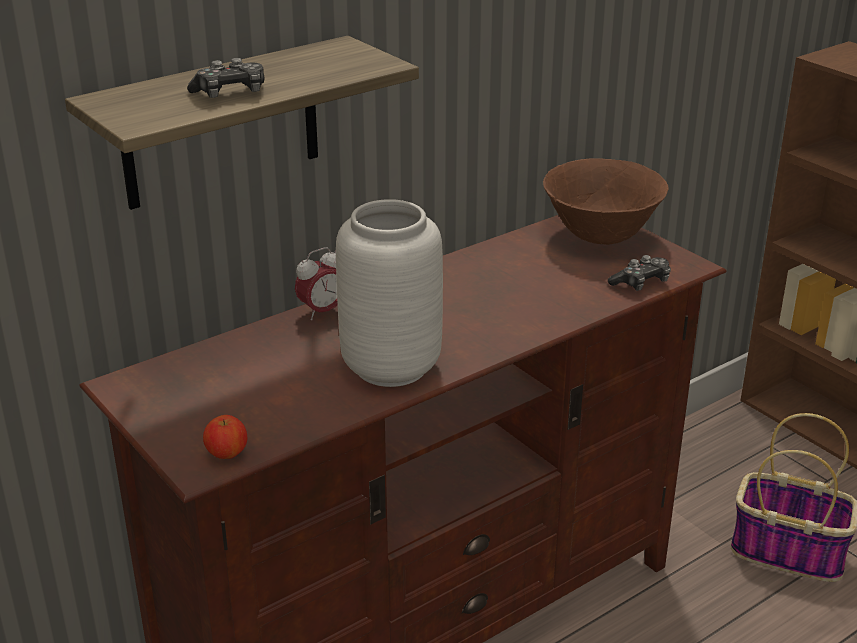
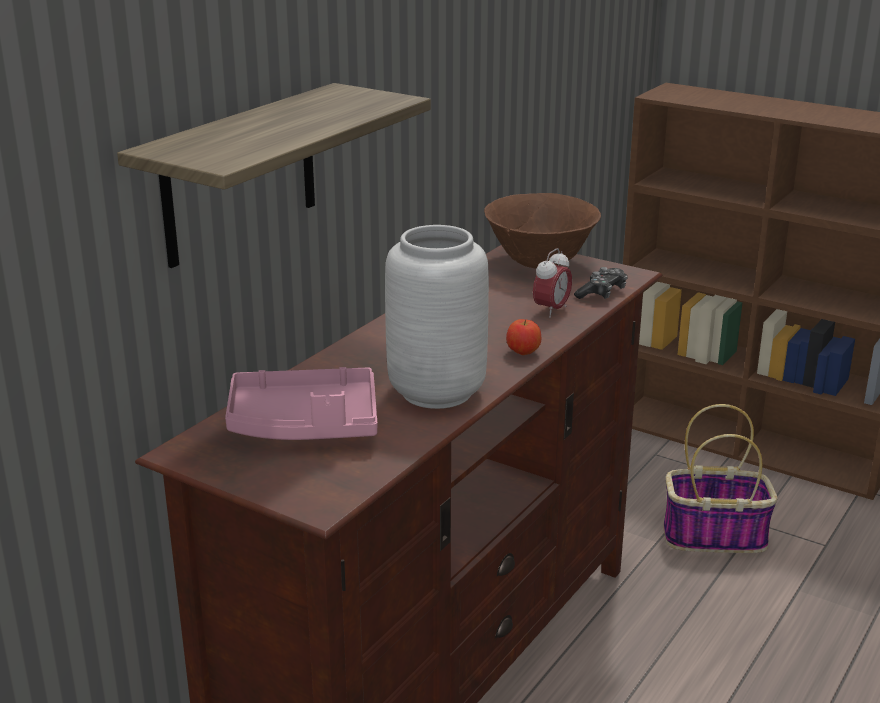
camera: 20 degrees left, 5 degrees down
(227, 454) = (339, 489): apple -> apple (523, 352)
(230, 93) = (282, 132): game controller -> none
(245, 378) = (304, 424): none -> pink tray
(322, 312) = (335, 359): alarm clock -> alarm clock (551, 310)

